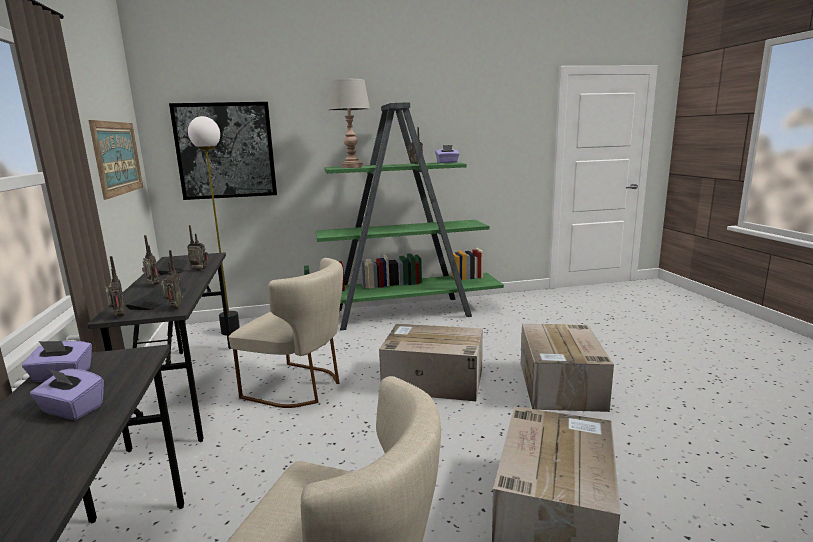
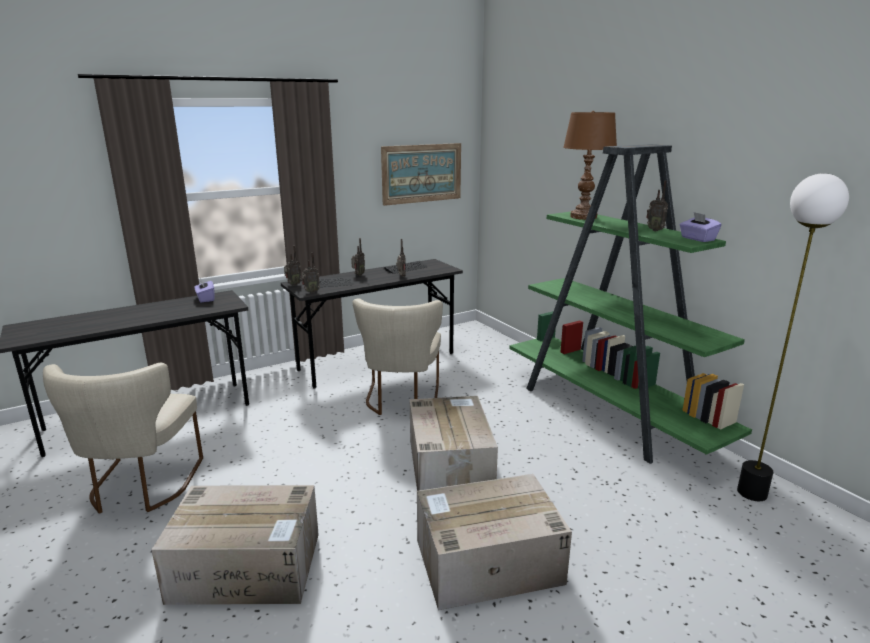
camera: 70 degrees right, 5 degrees up
(72, 410) = (166, 311): purple tissue box -> none
(225, 151) = (524, 175): picture -> none
(231, 332) = (481, 344): floor lamp -> floor lamp (752, 493)
(352, 167) = (583, 217): grey table lamp -> brown table lamp

